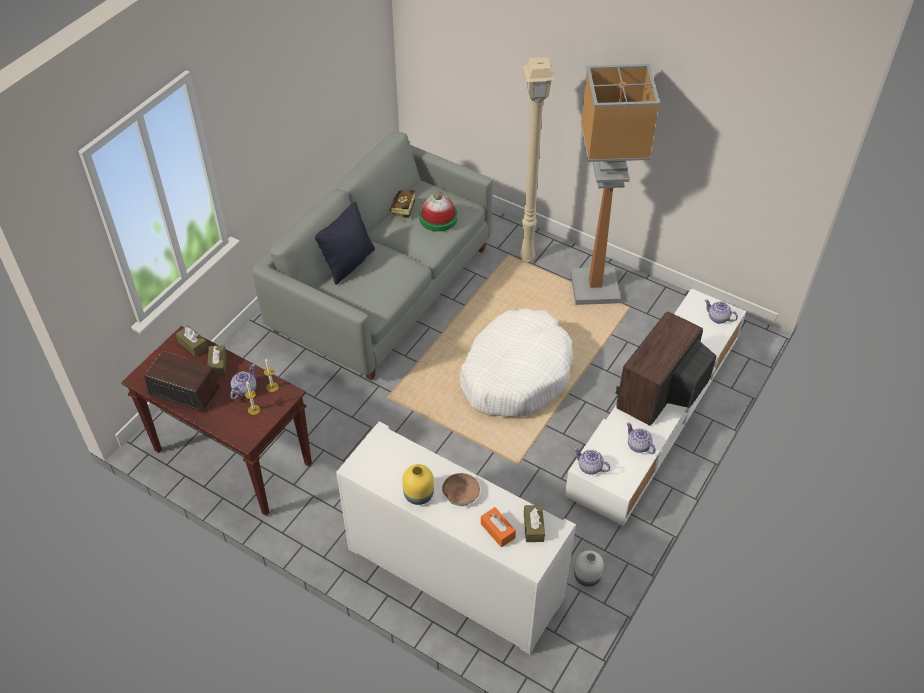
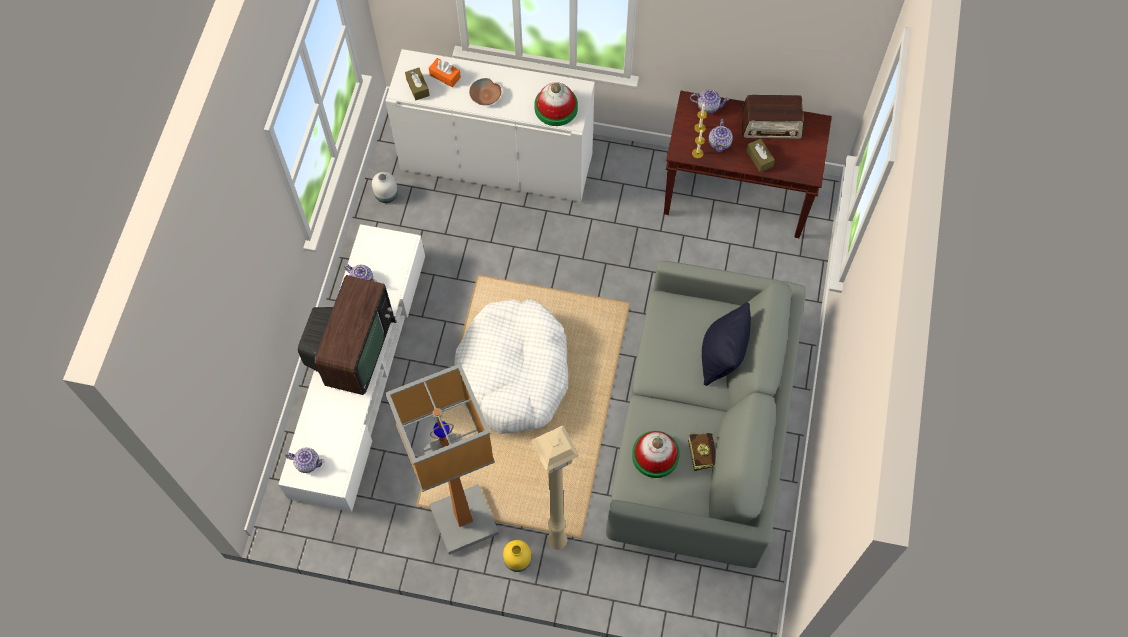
camera: 160 degrees right, 15 degrees up
(193, 345) = (795, 170): brown tissue box -> none
(391, 456) = (556, 107): none -> hat
(419, 495) = (518, 84): yellow vase -> yellow vase (517, 560)
(590, 467) = (401, 244): teapot -> teapot (707, 106)

